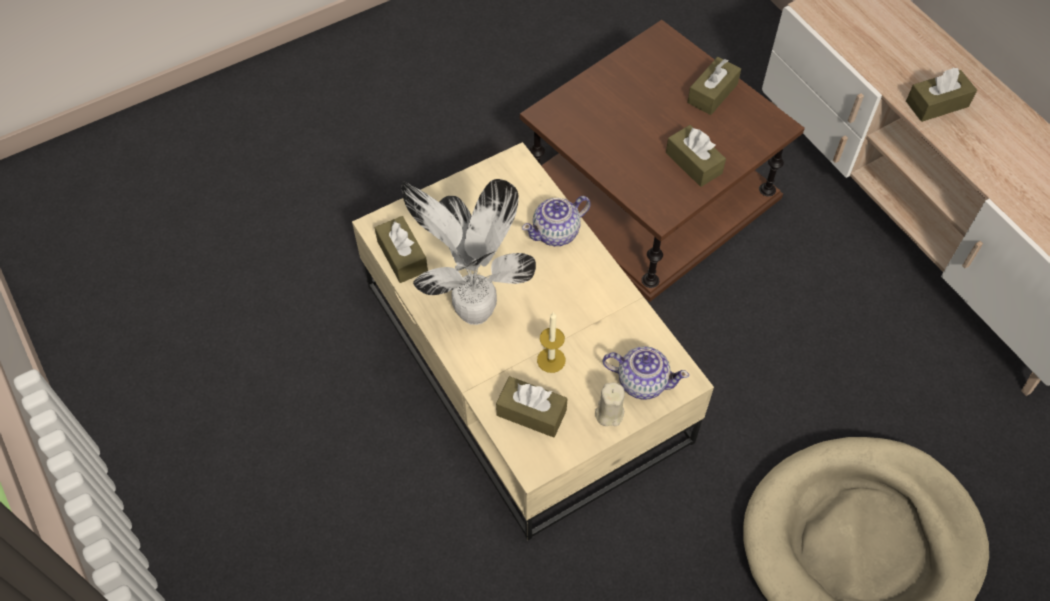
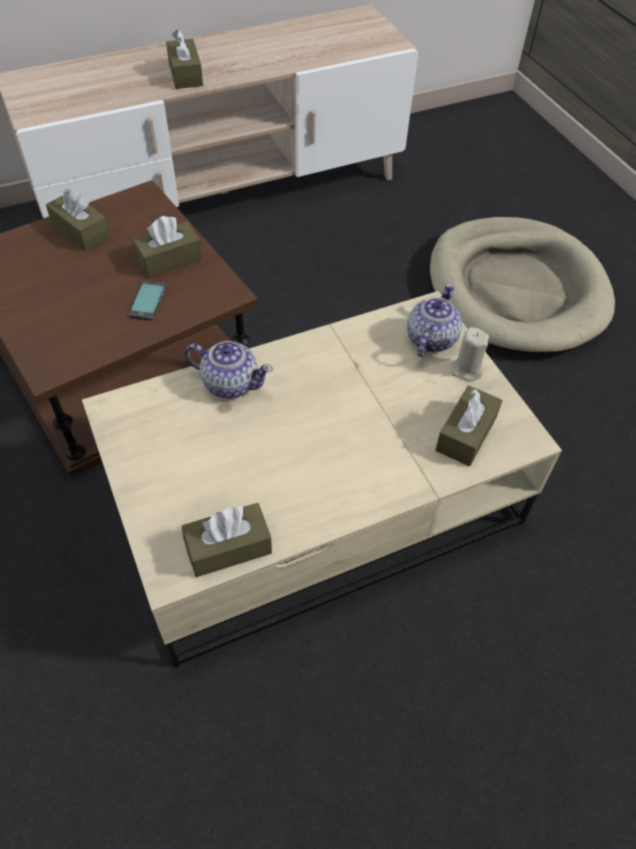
camera: 85 degrees left, 5 degrees down
(471, 311) = (326, 477): potted plant -> none
(551, 360) = (400, 409): candle -> none
(556, 232) = (230, 383): teapot -> teapot turned 45 degrees counterclockwise
(635, 159) = (148, 301): none -> phone

